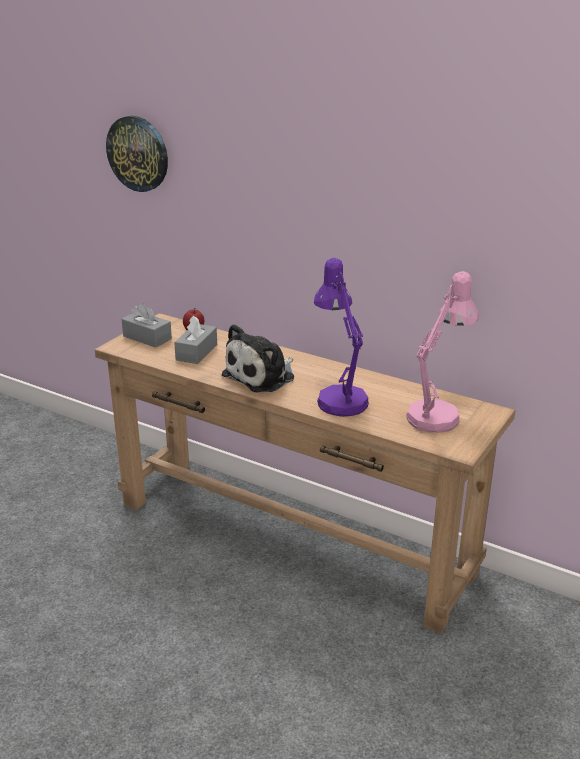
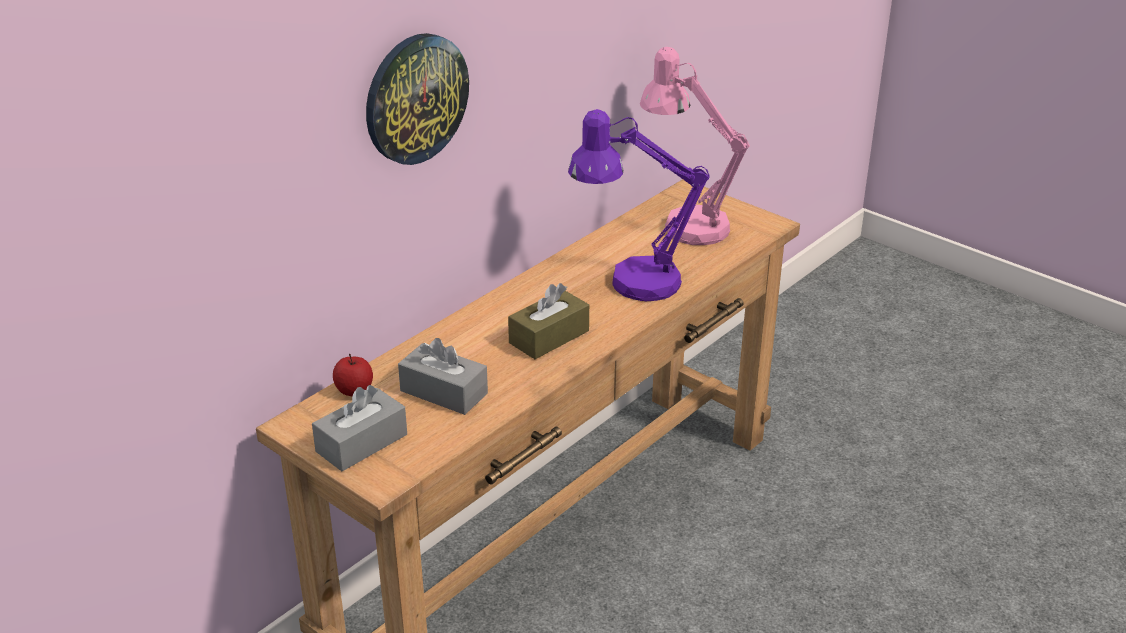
camera: 80 degrees left, 5 degrees up
(138, 153) = (170, 165): wall clock -> wall clock (415, 98)
(262, 376) = (549, 337): plush toy -> brown tissue box

